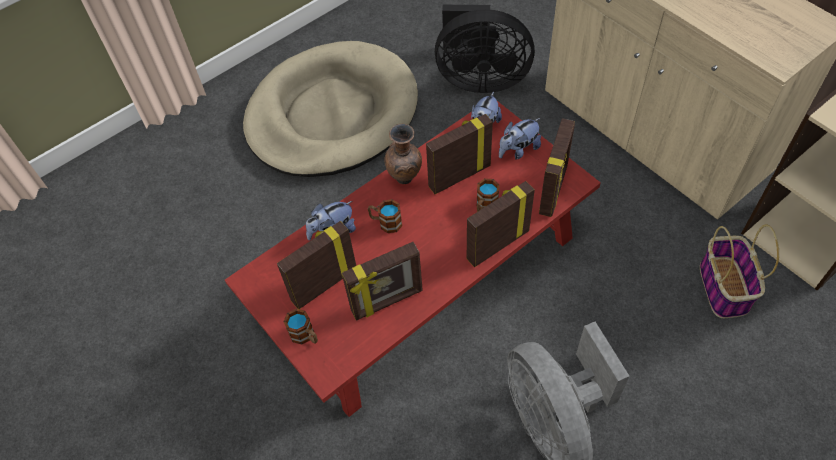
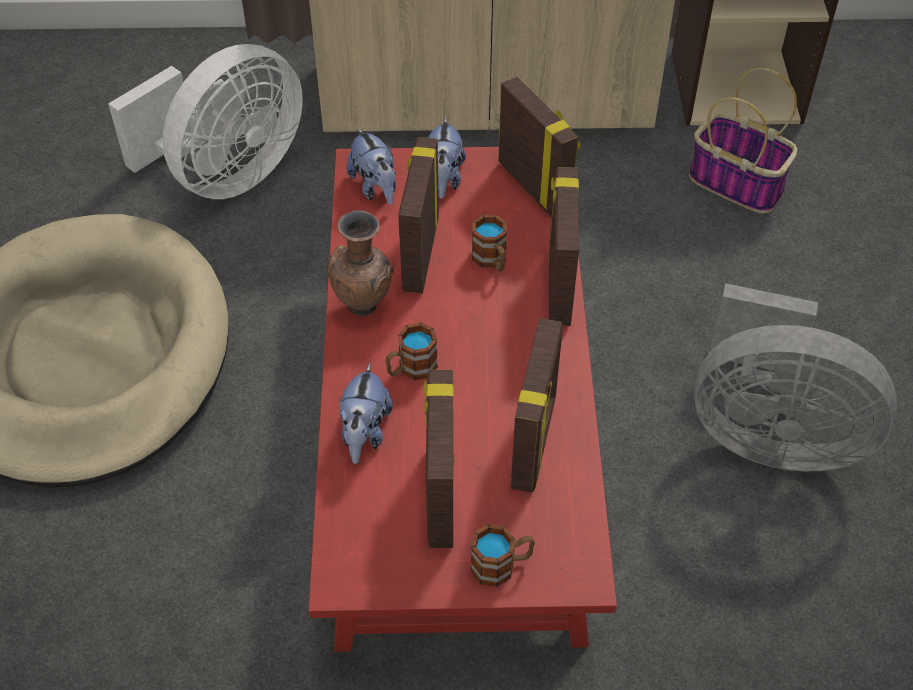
camera: 55 degrees left, 5 degrees down
(479, 79) = (227, 175): black fan -> white fan

